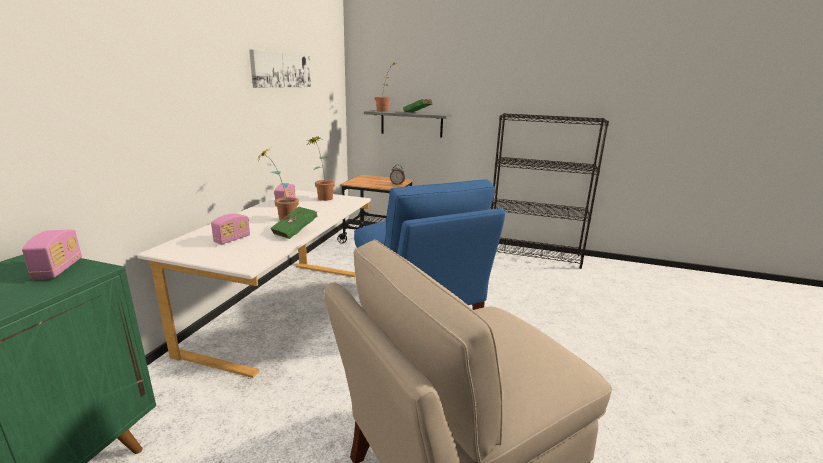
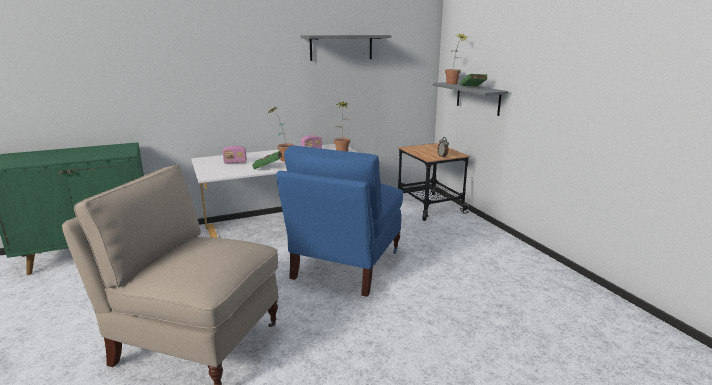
camera: 50 degrees right, 0 degrees up
(59, 269) = (122, 150): radio -> none
(281, 70) = (341, 47): picture -> grey shelf
(533, 255) = (553, 273): black bookcase -> none

